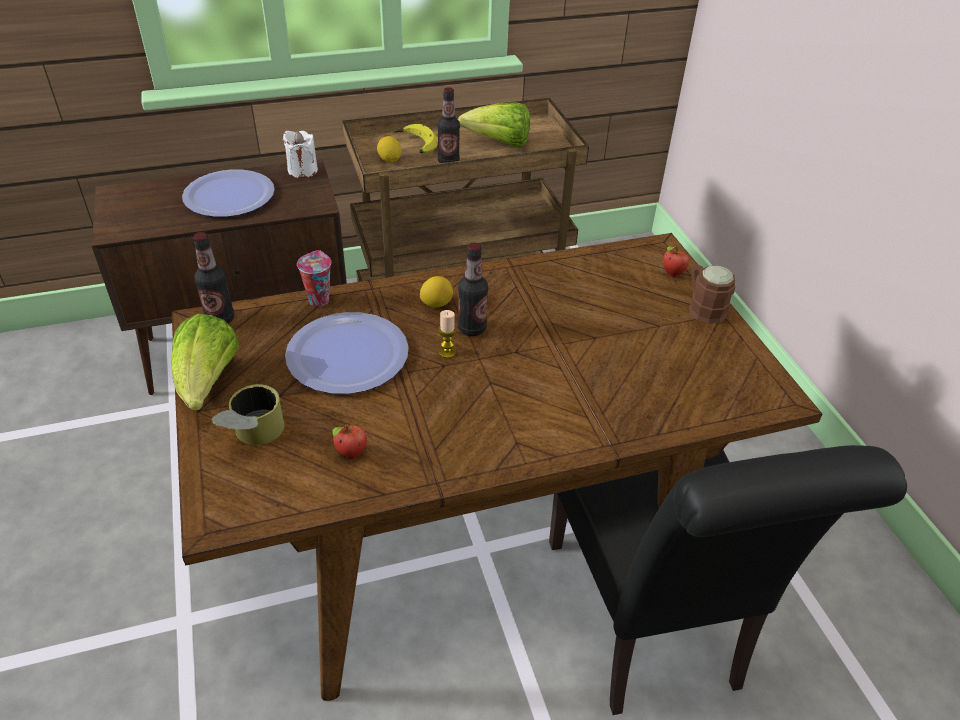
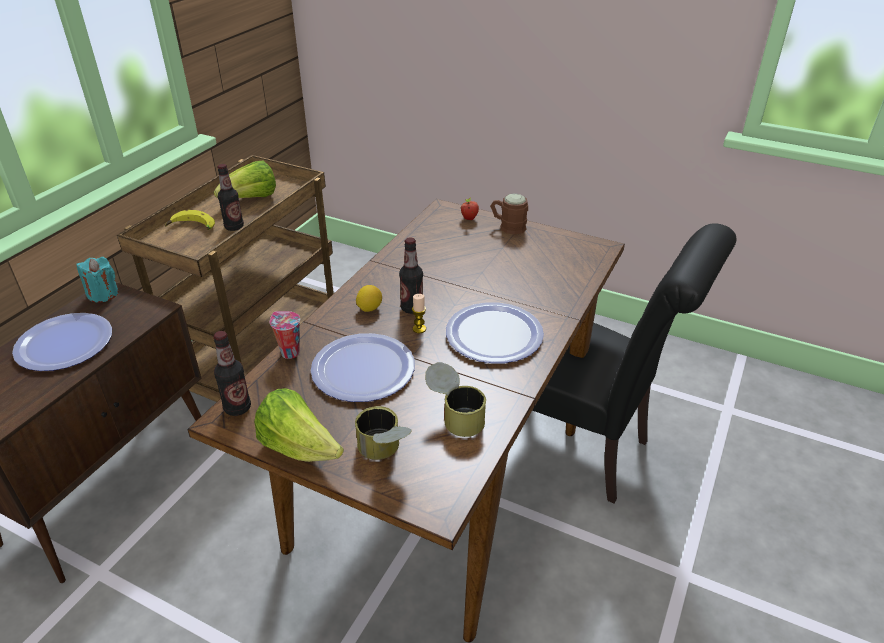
camera: 45 degrees left, 5 degrees down
(302, 170) = (103, 294): white candle -> turquoise candle
(351, 454) = (455, 415): apple -> can
(389, 160) = (188, 246): lemon -> none
(505, 407) = (494, 334): none -> plate

